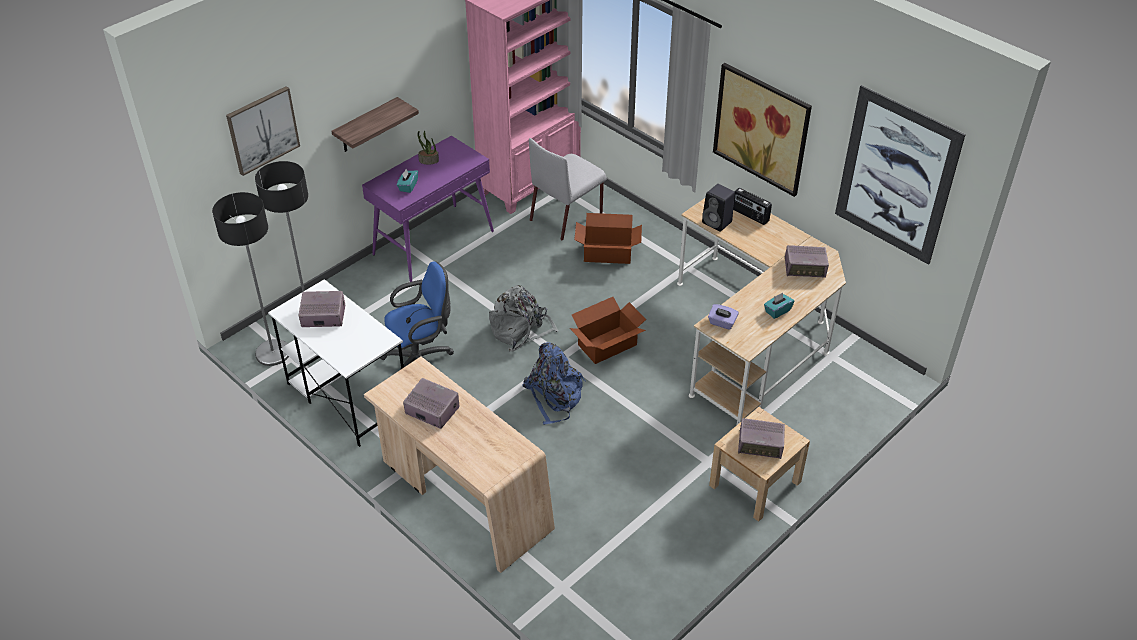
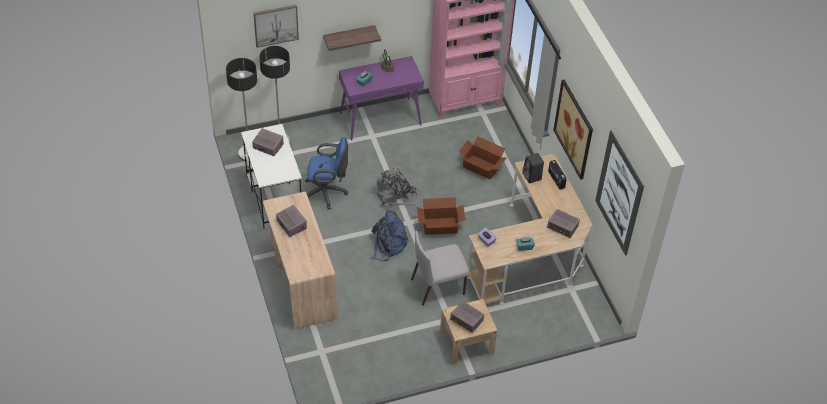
camera: 25 degrees right, 5 degrees up
(567, 216) = (473, 132): grey chair -> grey chair (438, 286)

